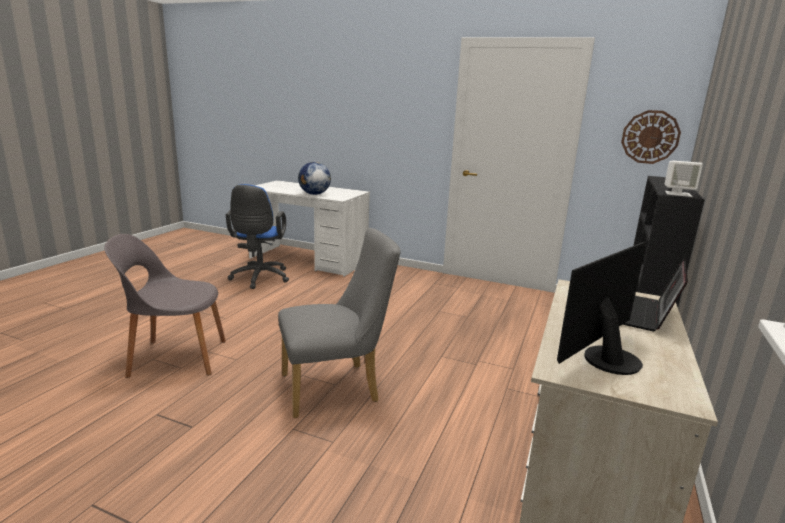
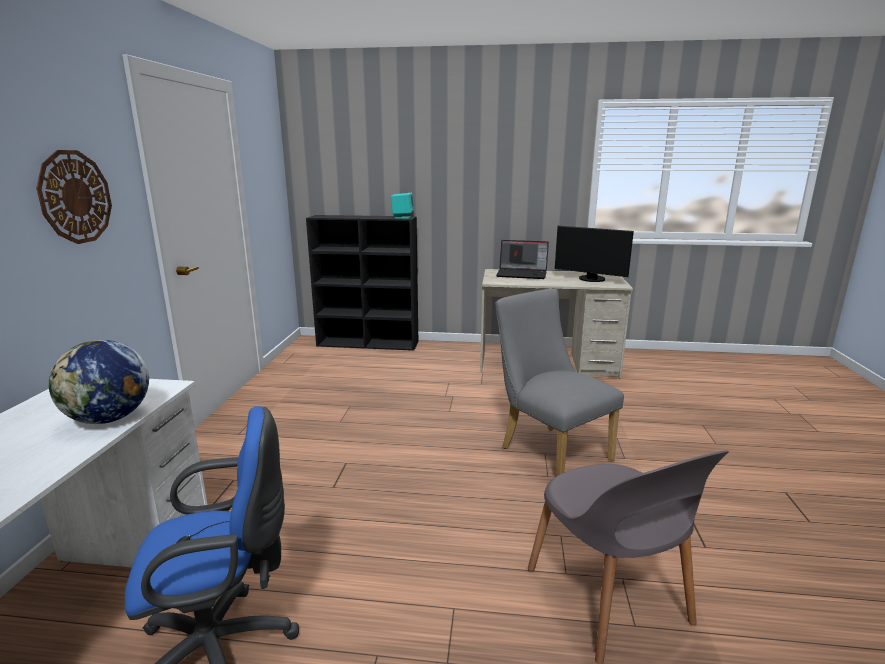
camera: 105 degrees left, 0 degrees up
(650, 137) = (273, 184): wall clock -> wall clock (75, 197)
(678, 194) = (402, 217): white speaker -> turquoise speaker

